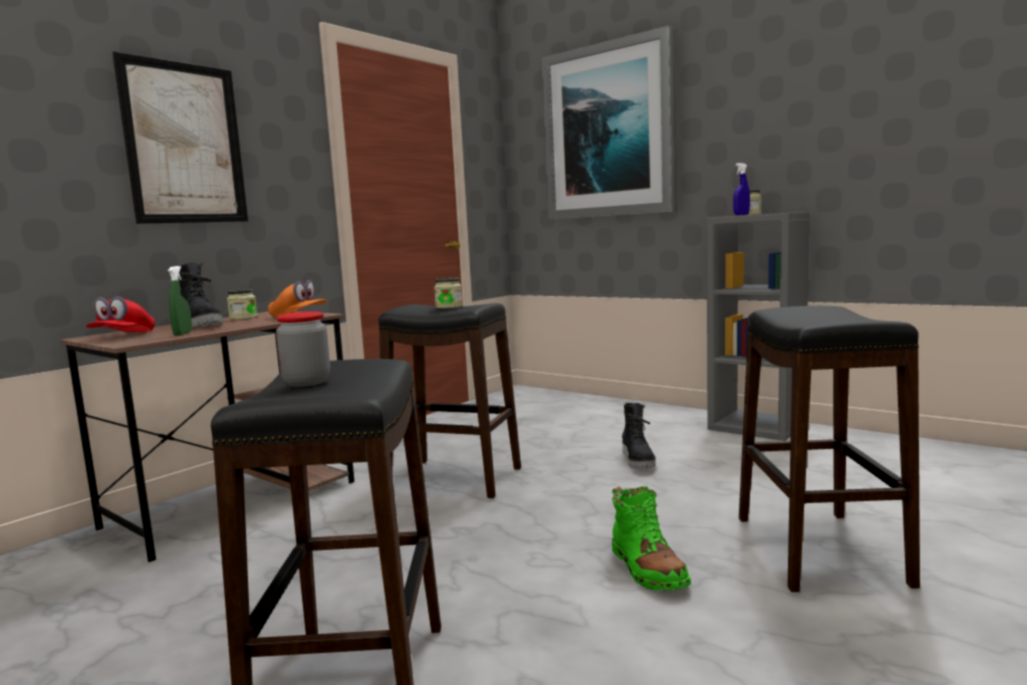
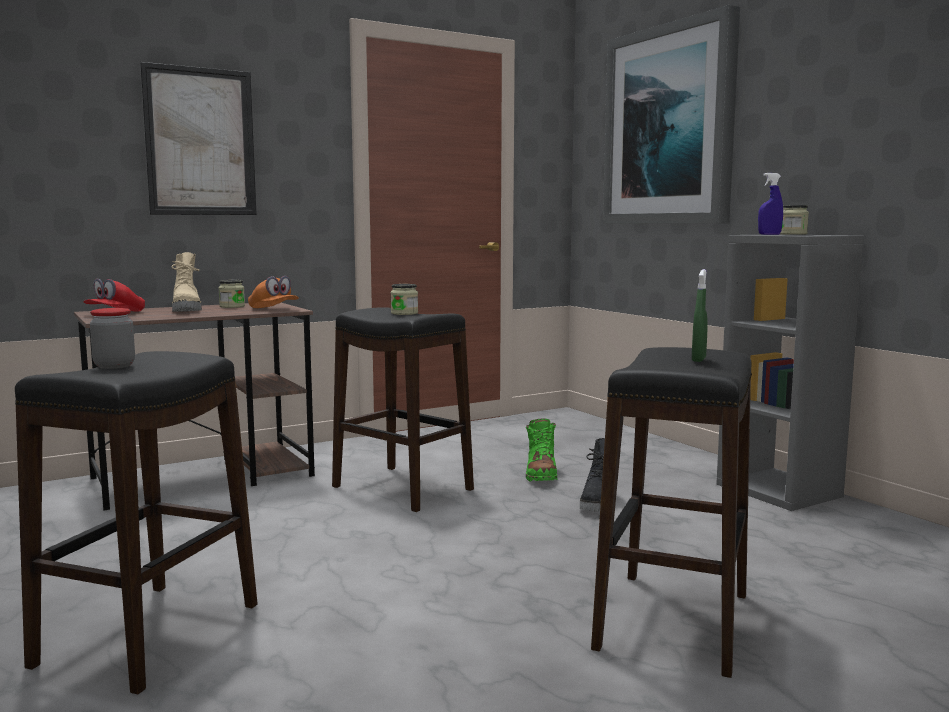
camera: 20 degrees right, 0 degrees up
(183, 333) = (156, 316): green spray bottle -> green spray bottle (698, 359)
(202, 325) = (187, 310): black boot -> beige boot
(647, 569) = (480, 600): green boot -> green boot (541, 474)

